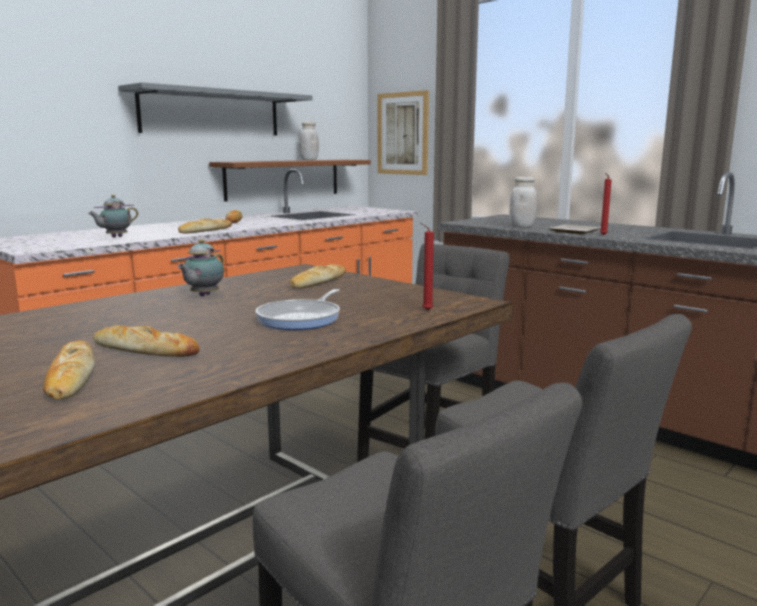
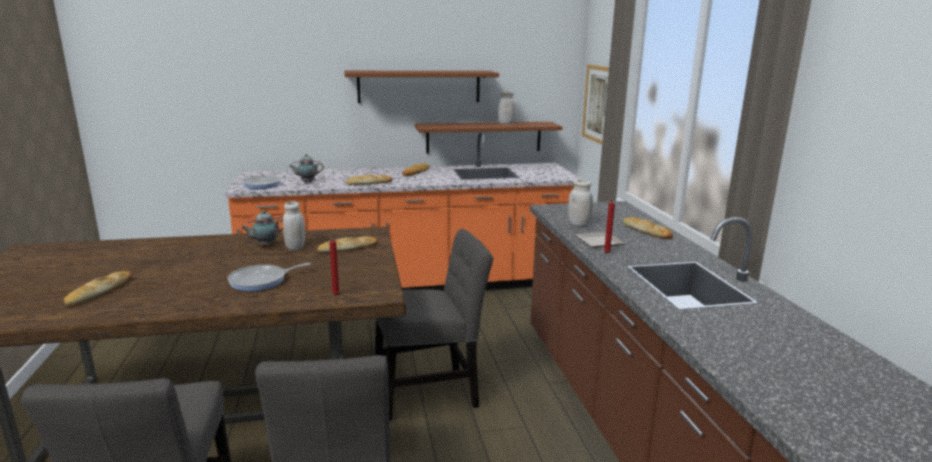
camera: 35 degrees right, 5 degrees up
(53, 244) = (263, 184): none -> frying pan
(145, 350) = (155, 283): bread -> bread (646, 231)
(212, 113) = (419, 86): grey shelf -> brown shelf
(250, 291) = (295, 247): none -> white jar

